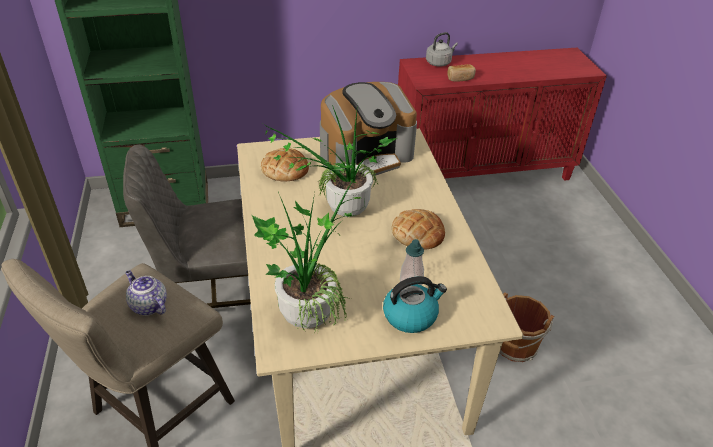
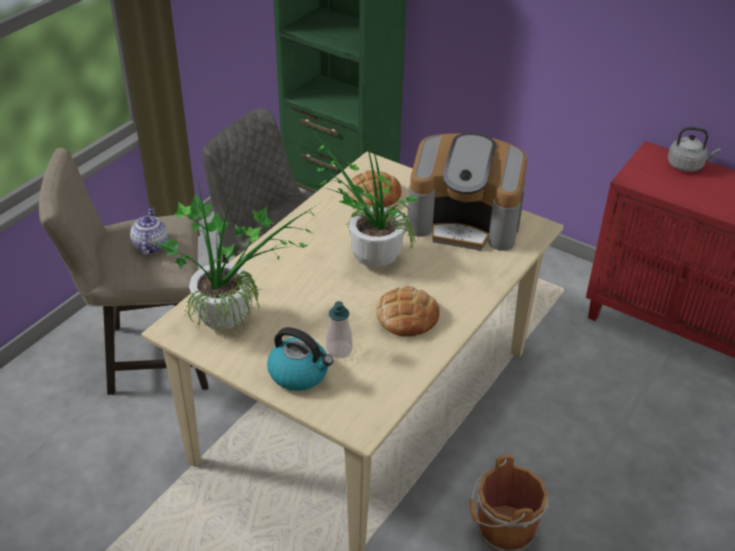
camera: 45 degrees right, 0 degrees up
(460, 78) = (684, 194): bread -> none

